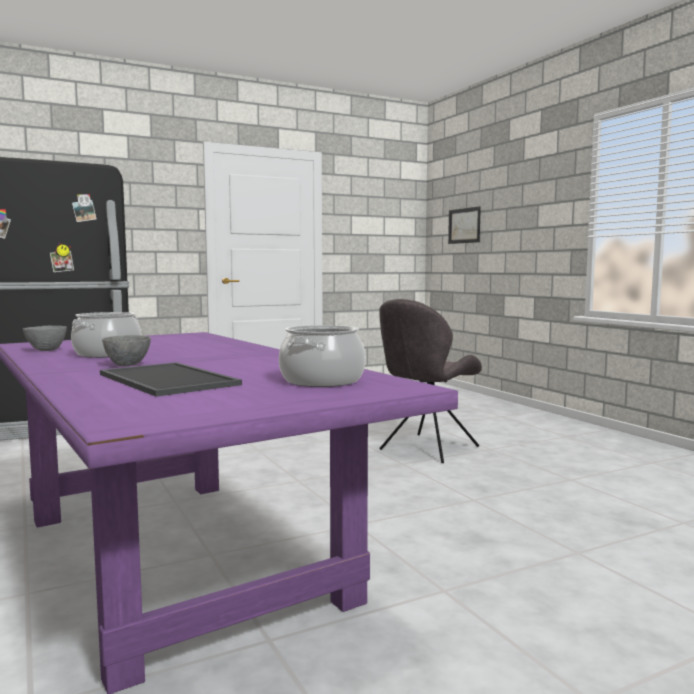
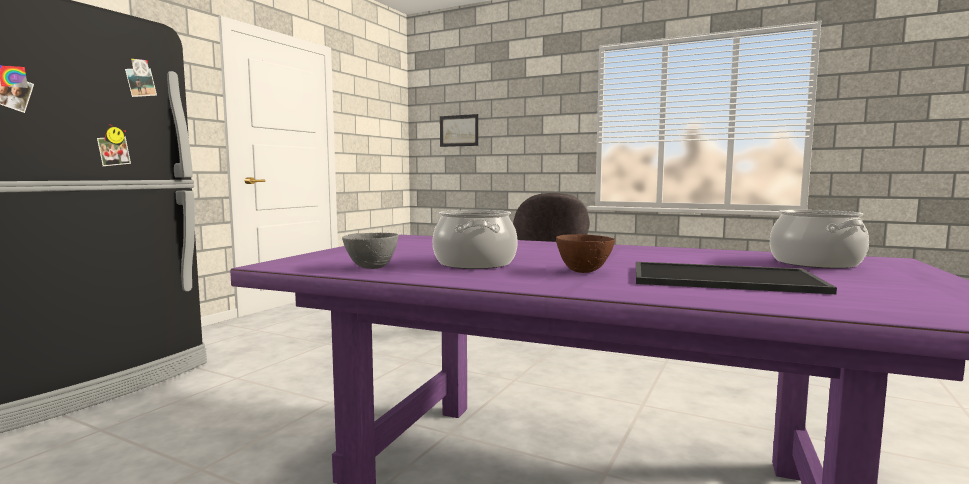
camera: 35 degrees left, 0 degrees up
(128, 365) = (583, 271): grey bowl -> brown bowl

